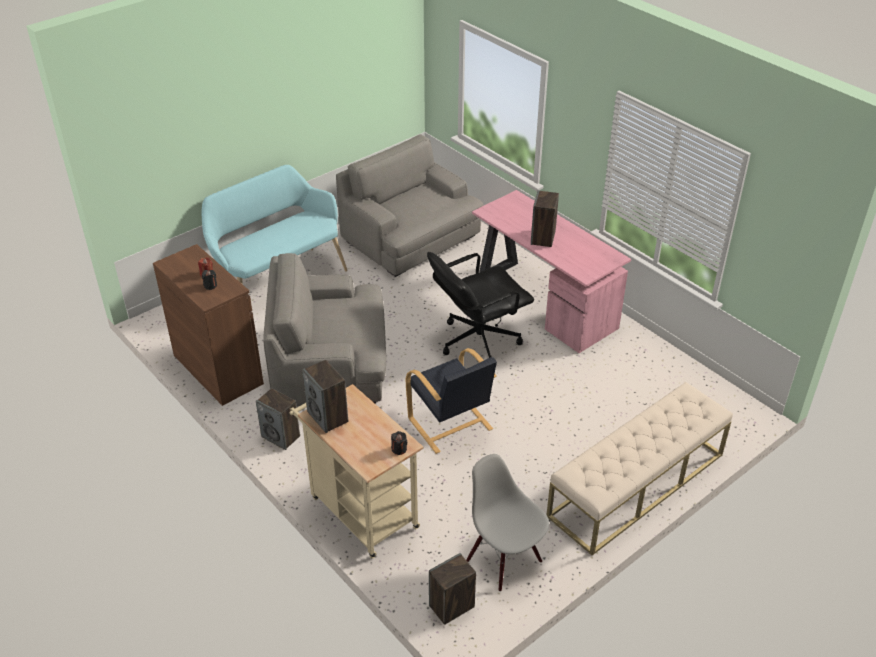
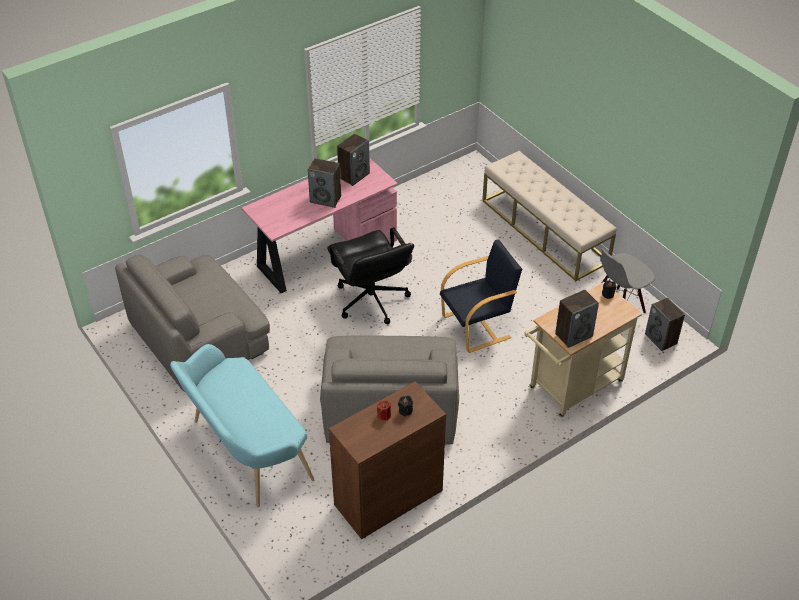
camera: 85 degrees left, 5 degrees up
(281, 436) = (486, 442): speaker -> speaker (354, 175)

